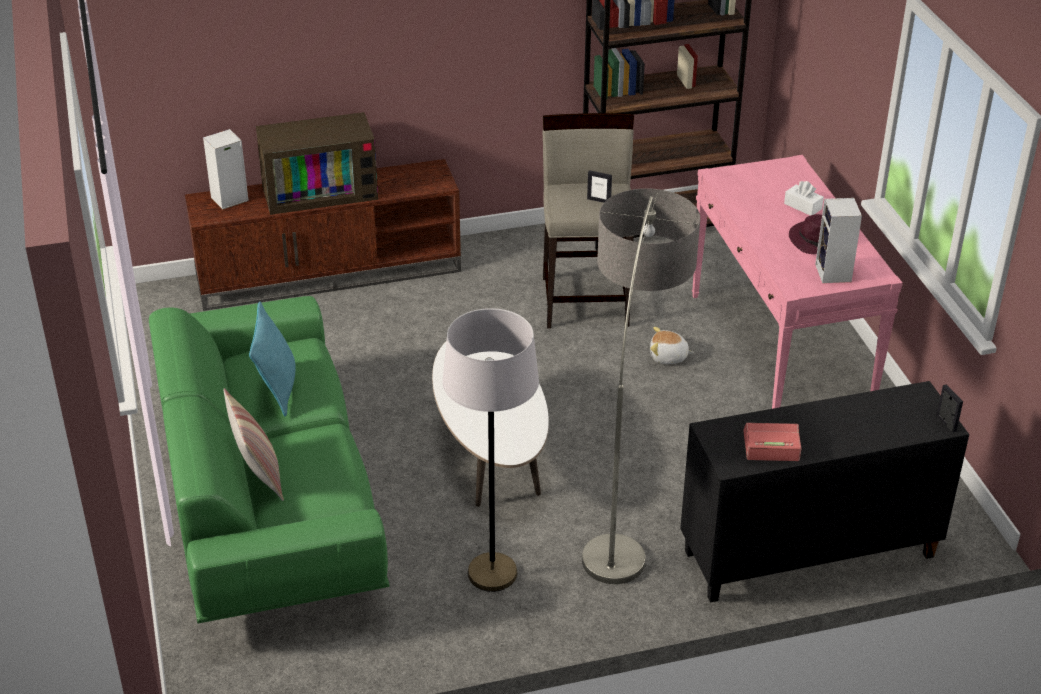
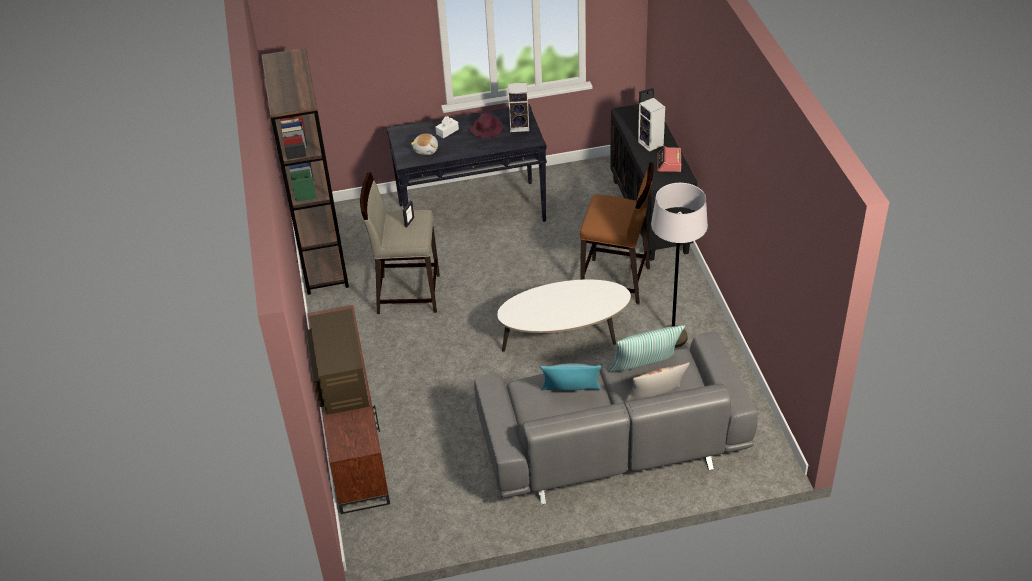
camera: 85 degrees left, 5 degrees up
(228, 200) = (343, 433): speaker -> speaker (651, 144)
(268, 500) = (611, 444): green sofa -> grey sofa
(314, 461) = (645, 371): none -> pillow
(626, 509) = (616, 282): floor lamp -> brown stool
(668, 357) = (474, 258): plush toy -> plush toy (426, 150)
(780, 351) = (472, 212): pink console table -> black console table

